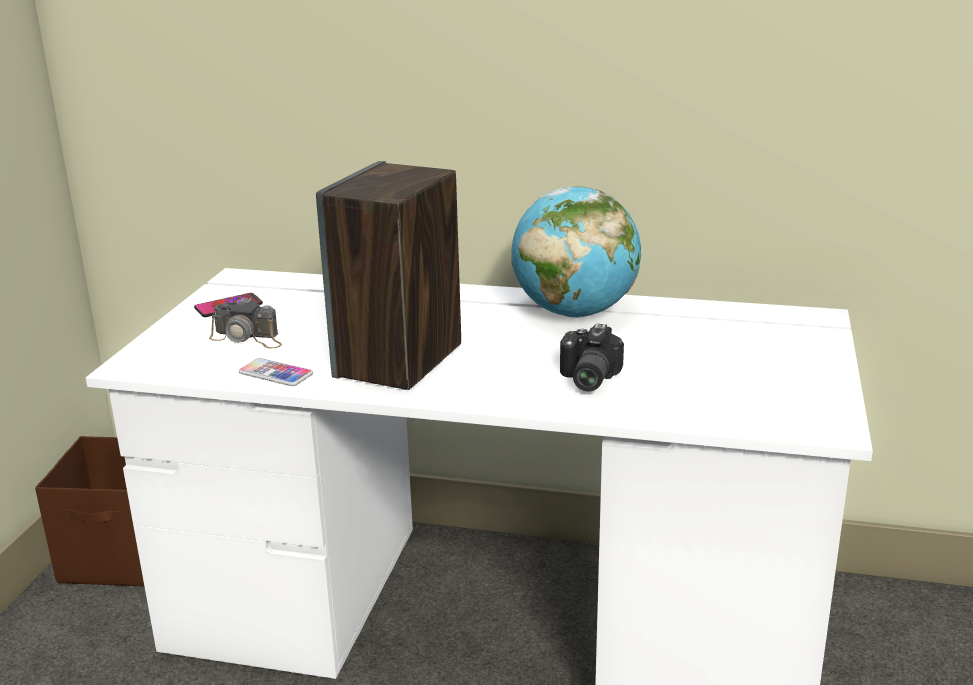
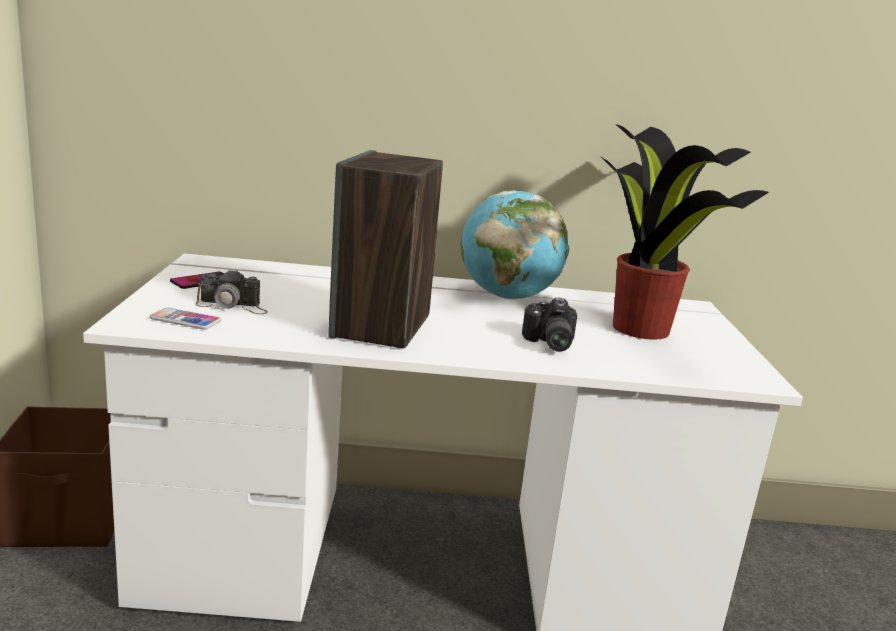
camera: 15 degrees left, 5 degrees down
(275, 374) = (273, 334): phone -> phone (185, 320)
(719, 353) = (639, 327): none -> potted plant

